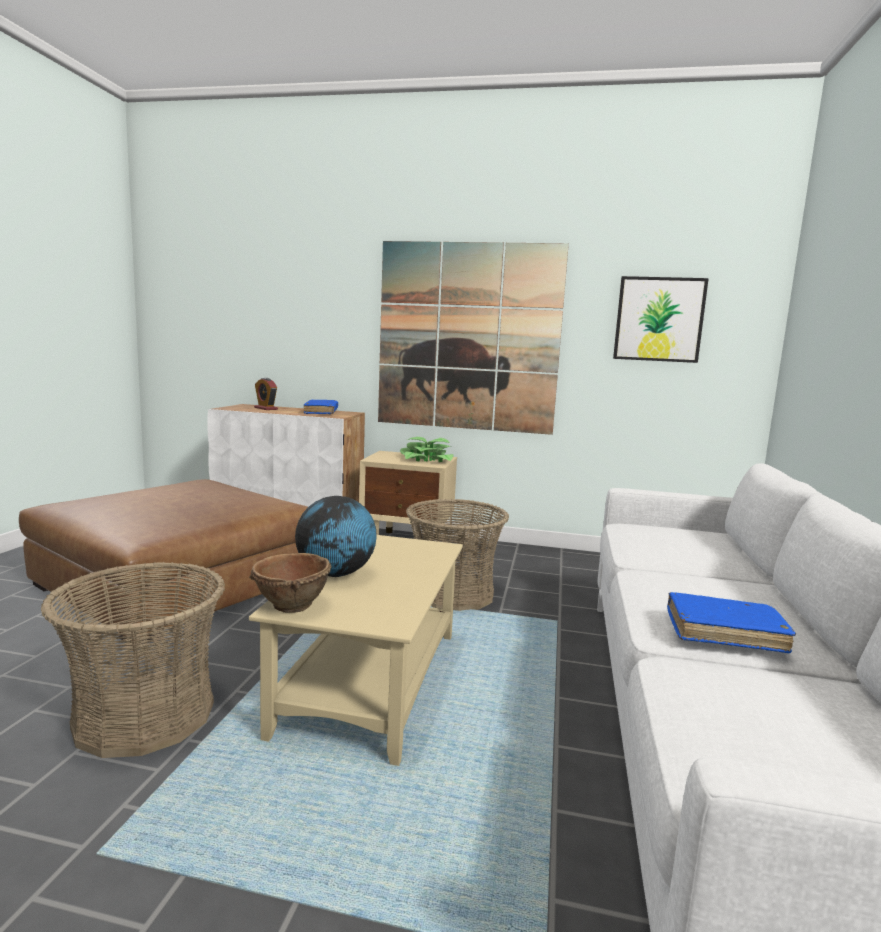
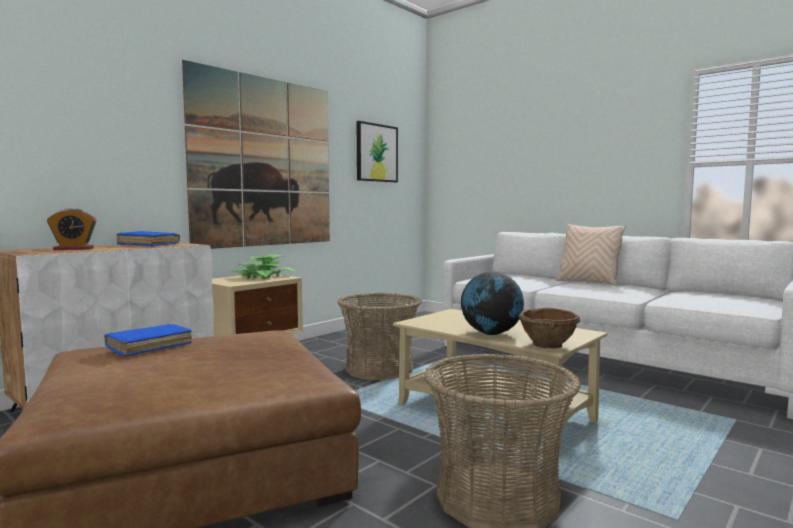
camera: 60 degrees left, 5 degrees down
(724, 632) = (634, 290): blue book -> blue book (149, 347)
(754, 592) = (587, 282): none -> beige pillow

